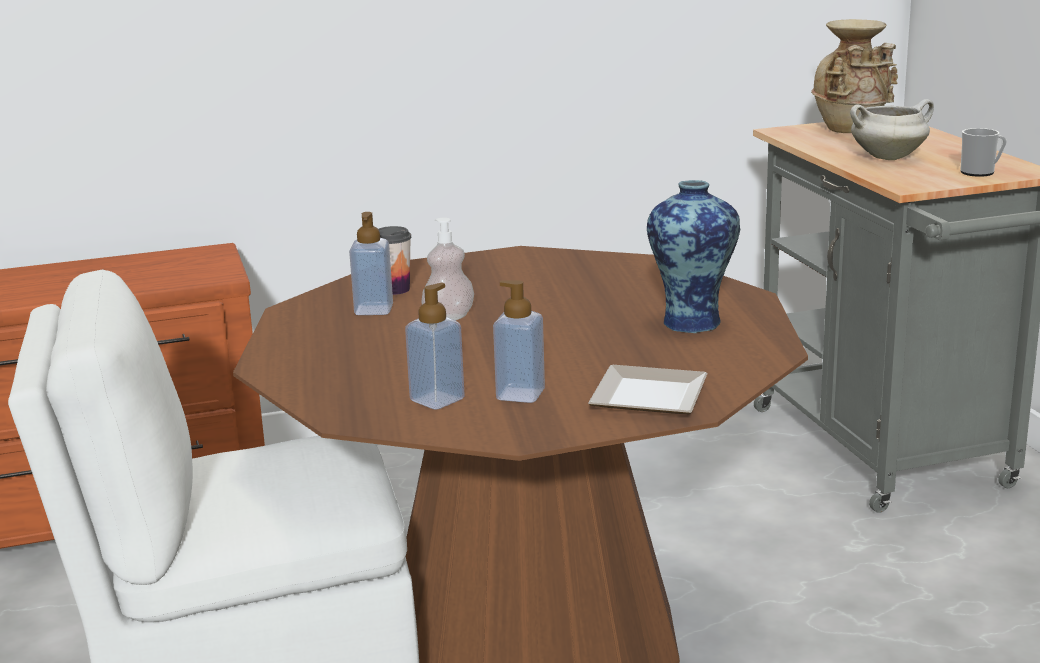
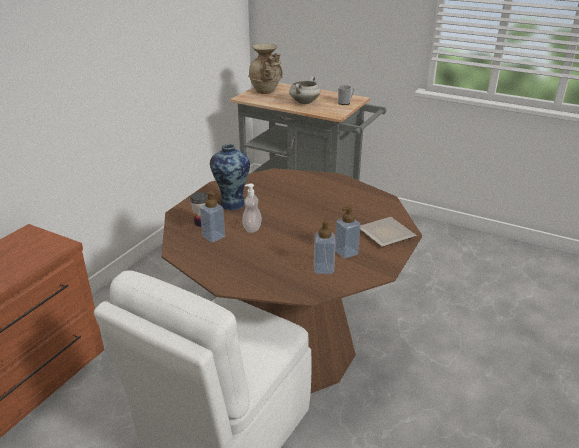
camera: 45 degrees left, 10 degrees up
(692, 322) = (339, 196): vase -> vase (232, 203)

